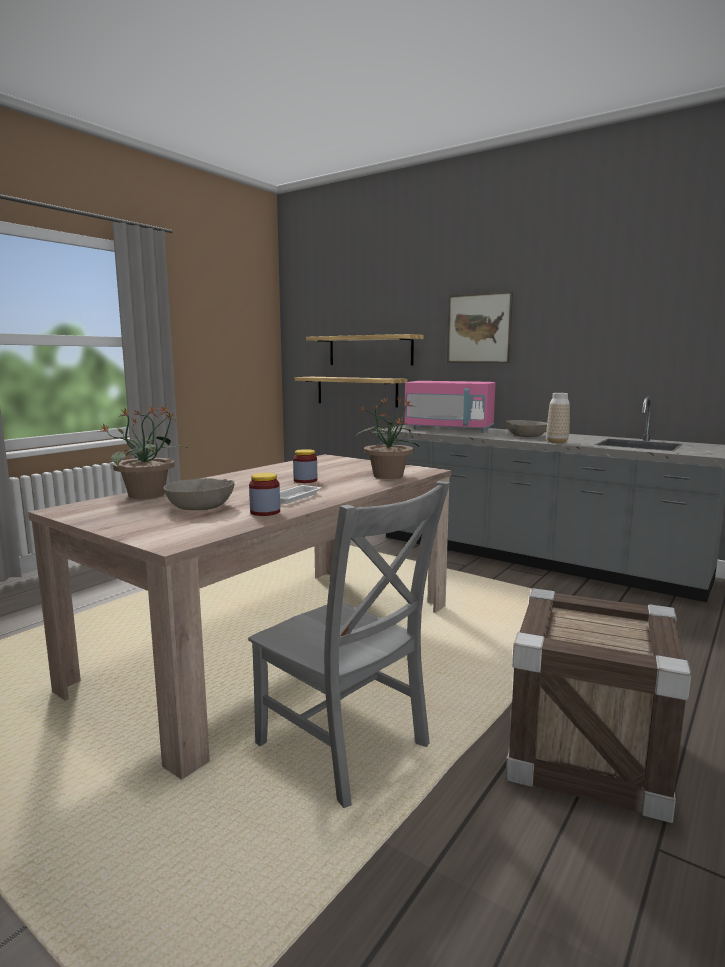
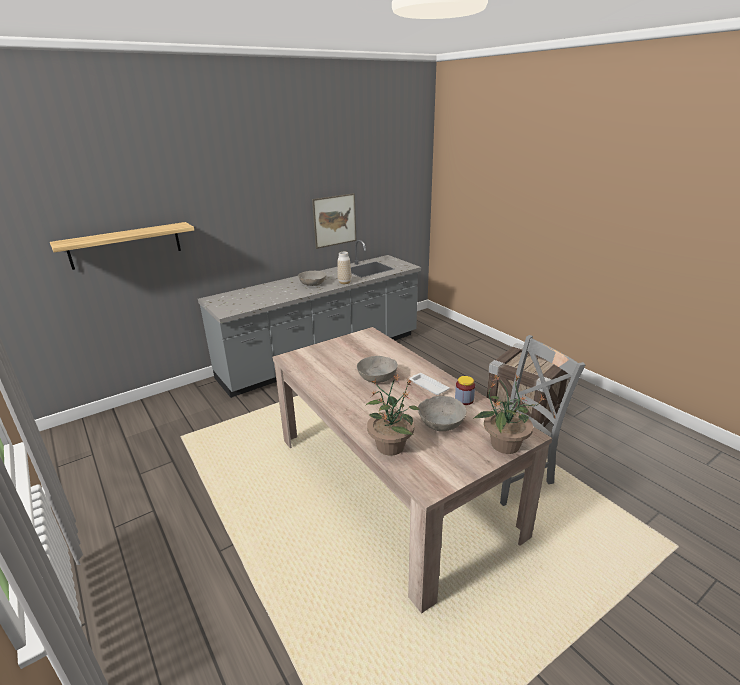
camera: 70 degrees left, 15 degrees up
(305, 480) = (377, 377): jar -> grey bowl
(356, 391) = (118, 288): shelf -> none
(387, 475) = (378, 347): potted plant -> potted plant (504, 444)
(449, 429) = (251, 295): pink microwave -> none
(479, 328) = (236, 210): picture -> picture (334, 220)

